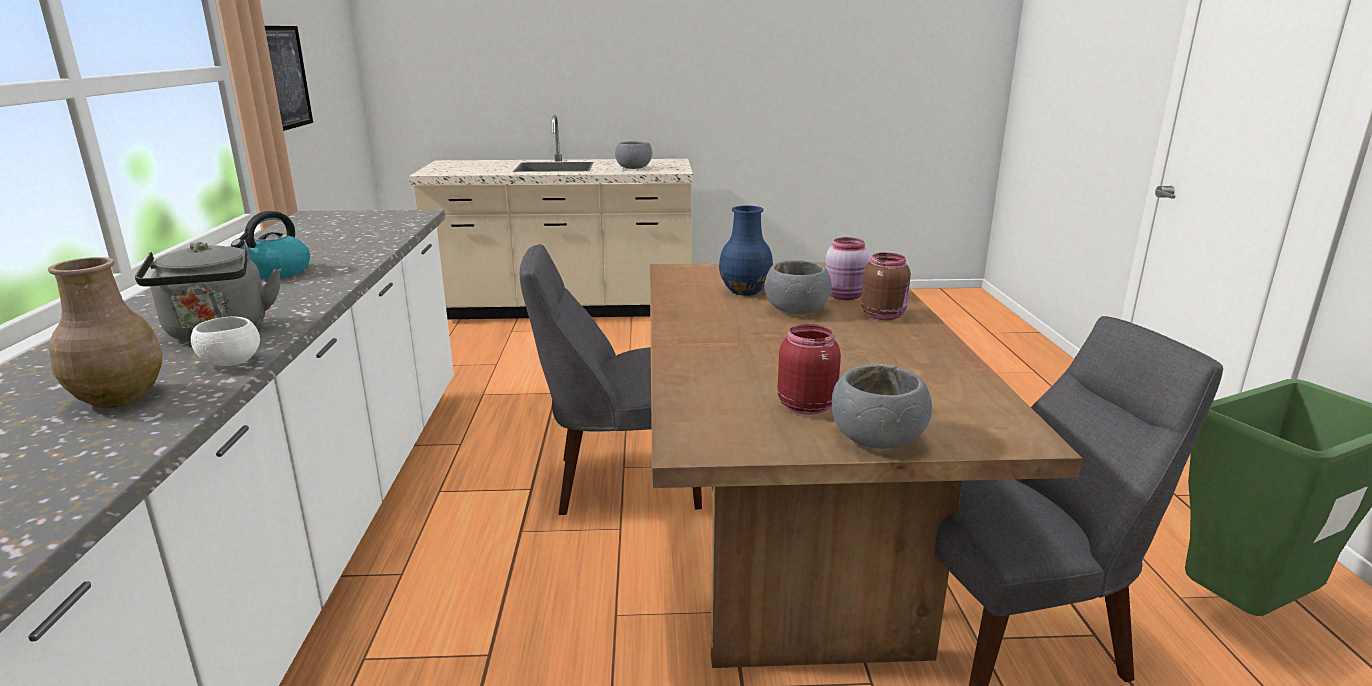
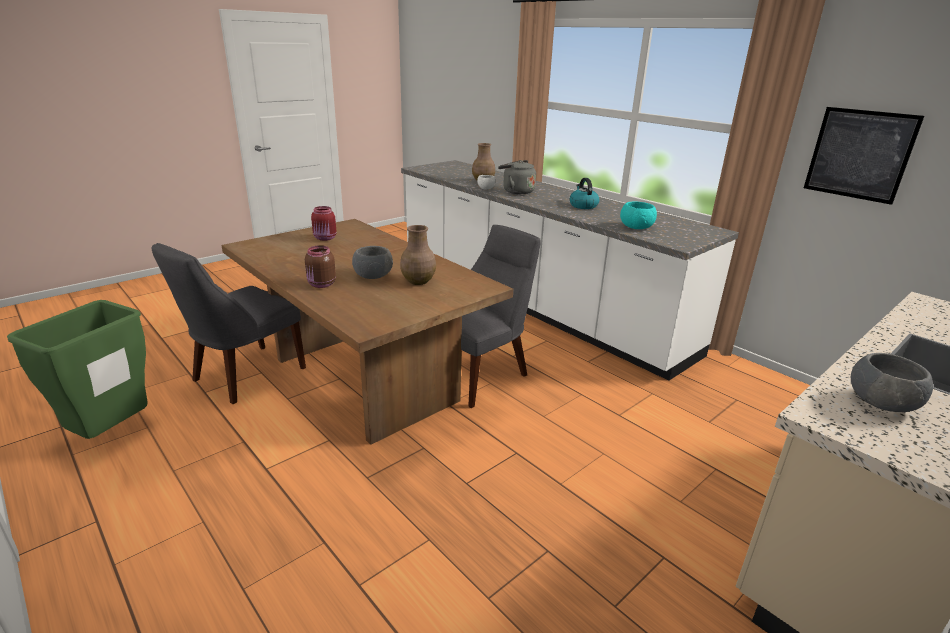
camera: 140 degrees right, 5 degrees up
(372, 233) = (636, 227): none -> turquoise bowl
(745, 291) = (418, 281): blue vase -> brown vase
(845, 296) = (355, 293): pink jar -> none
(877, 438) = (293, 235): grey bowl -> none

